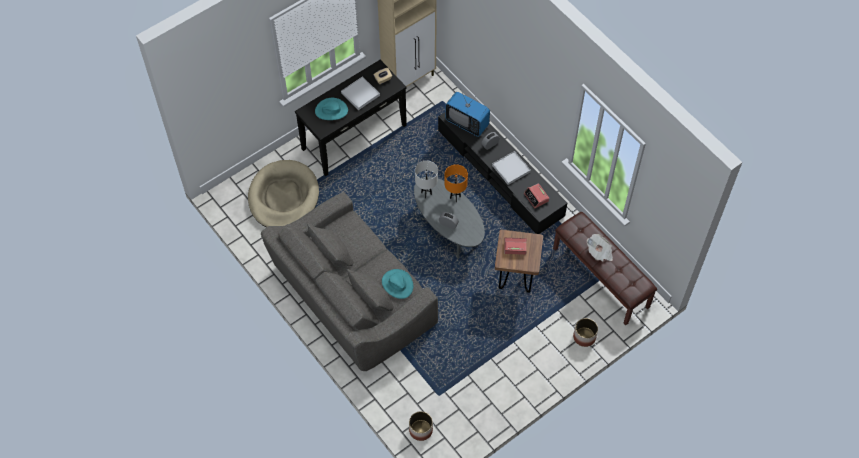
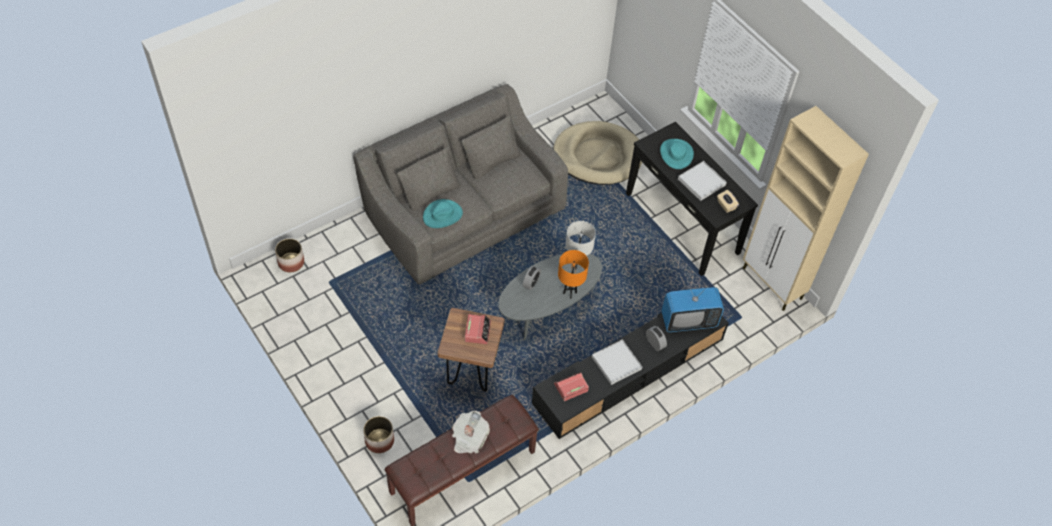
camera: 90 degrees right, 5 degrees down
(467, 123) = (688, 320): television -> television turned 135 degrees counterclockwise

